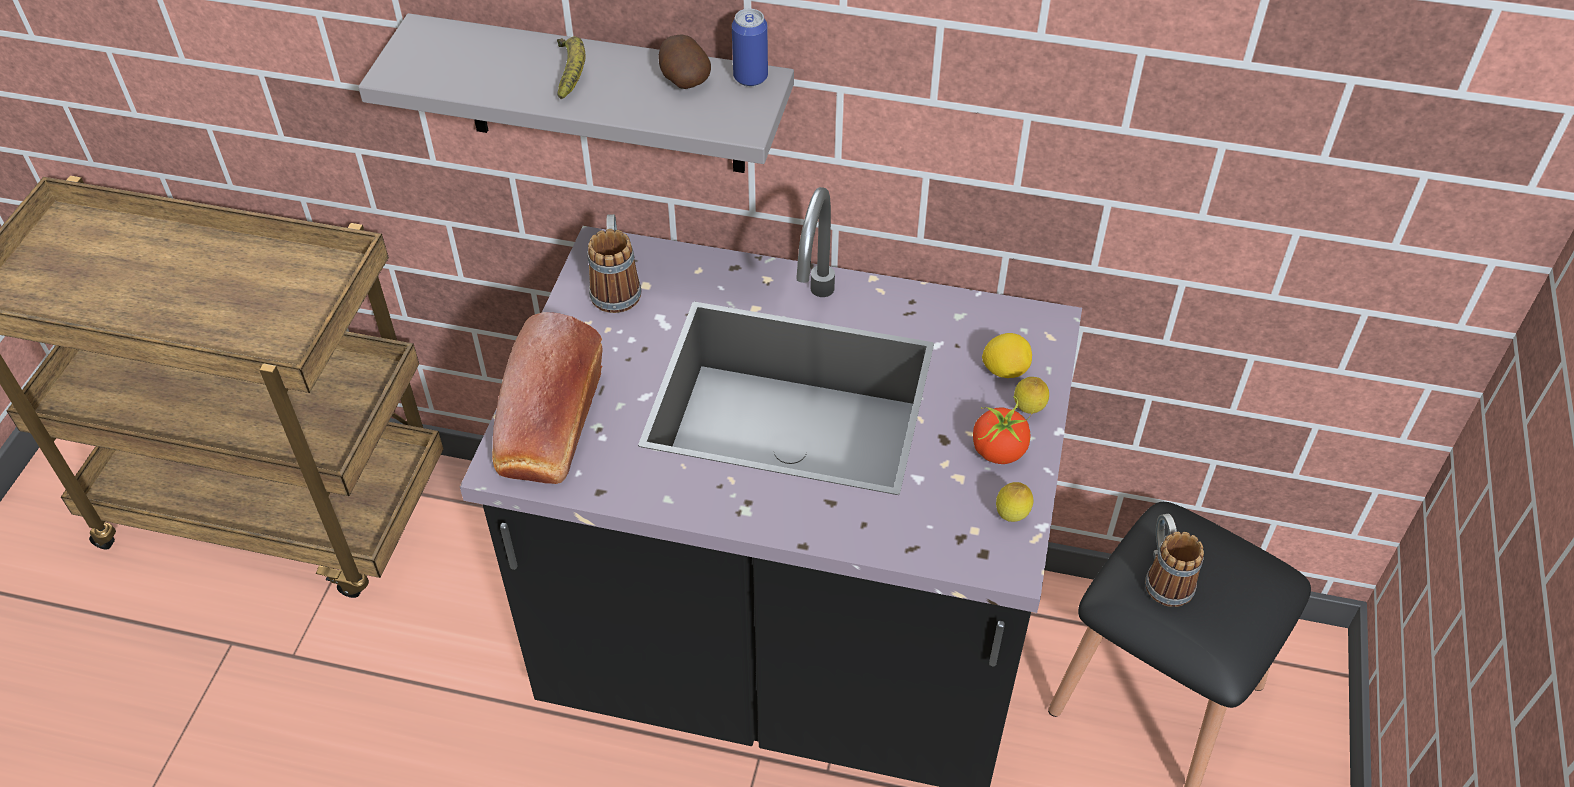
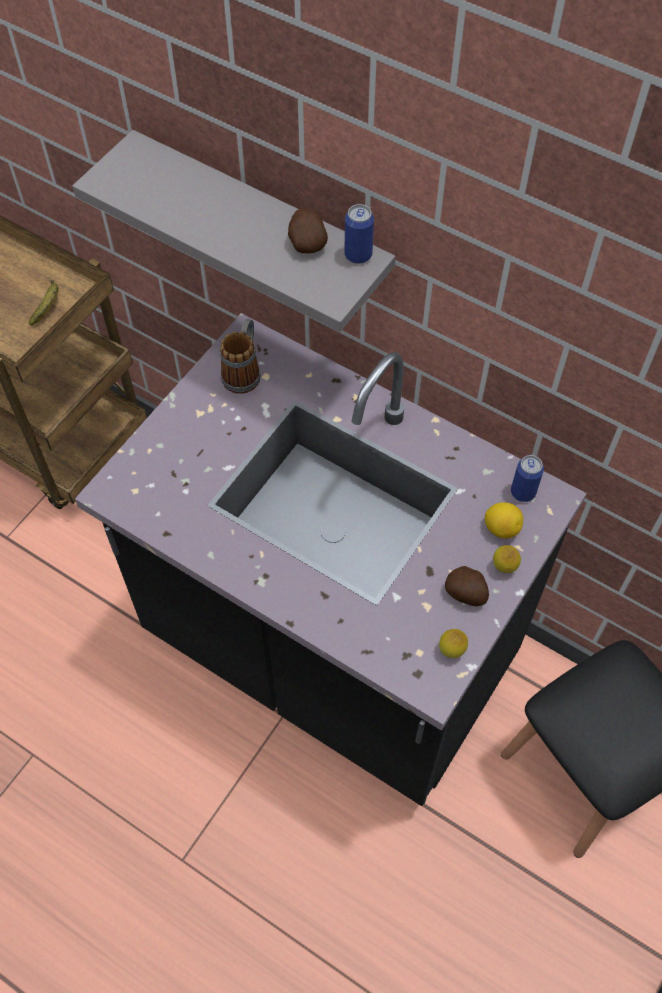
camera: 20 degrees right, 10 degrees up
(549, 427) = (152, 471): bread -> none
(571, 73) = (227, 215): banana -> banana (48, 306)
(999, 451) = (466, 594): tomato -> potato
(1011, 326) = (523, 492): none -> can
(1164, 577) = (597, 705): mug -> none

